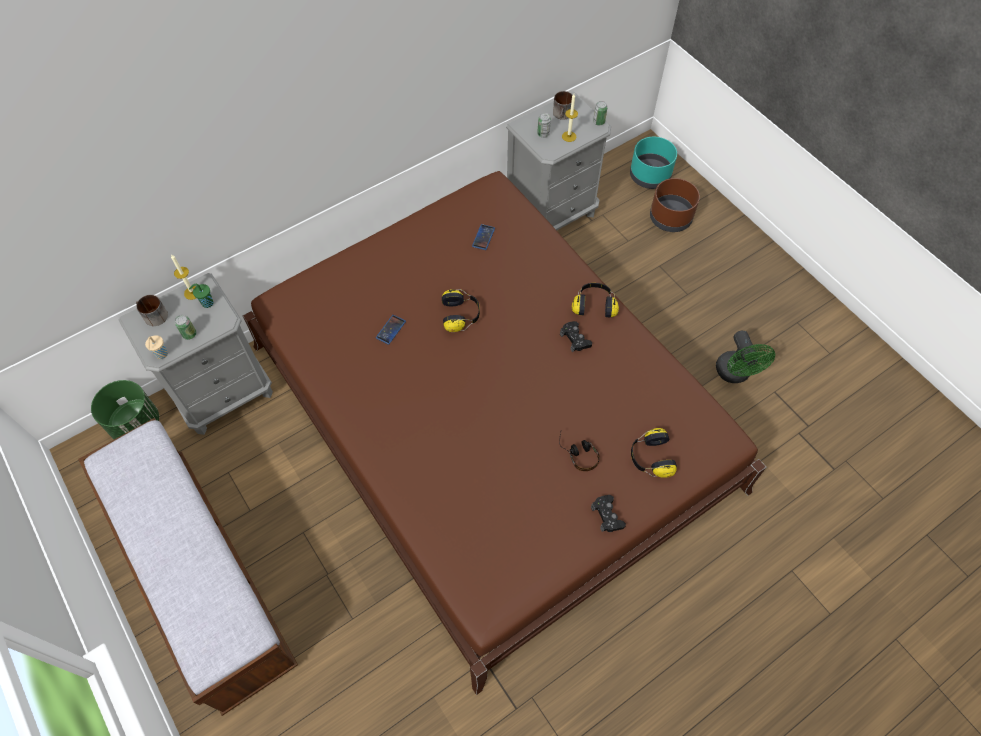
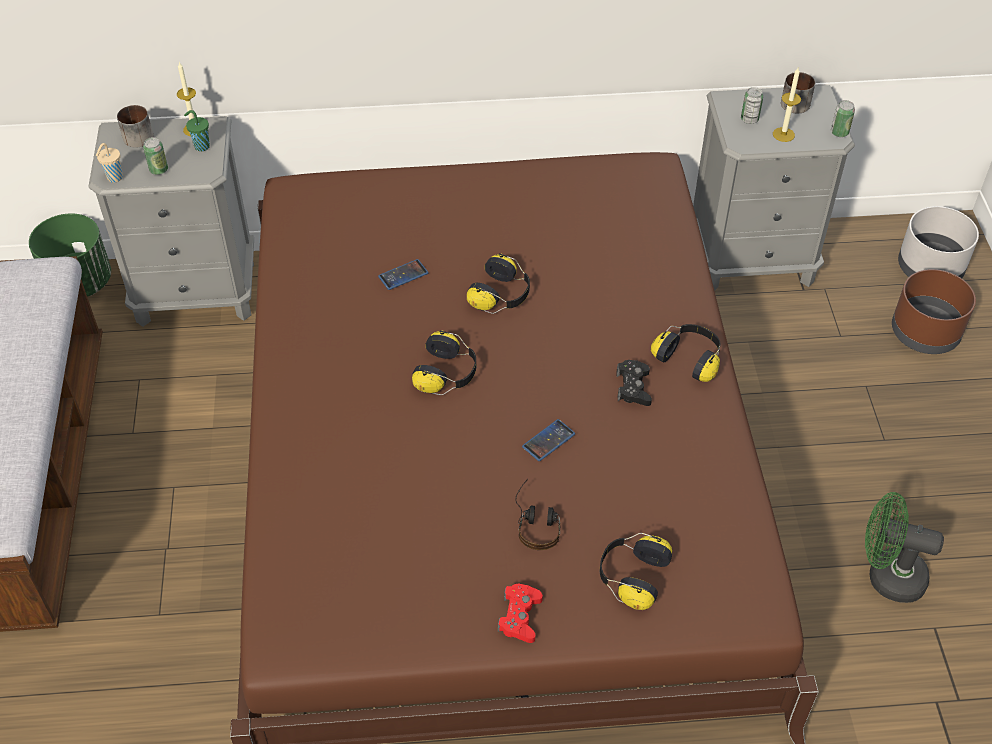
camera: 30 degrees right, 10 degrees down
(464, 384) = (447, 374): none -> headphones
(483, 237) = (596, 218): phone -> phone (548, 440)
(607, 516) = (520, 617): black game controller -> red game controller
(649, 176) = (929, 268): turquoise planter -> grey planter
(735, 374) = (886, 576): green fan -> green fan turned 90 degrees clockwise

